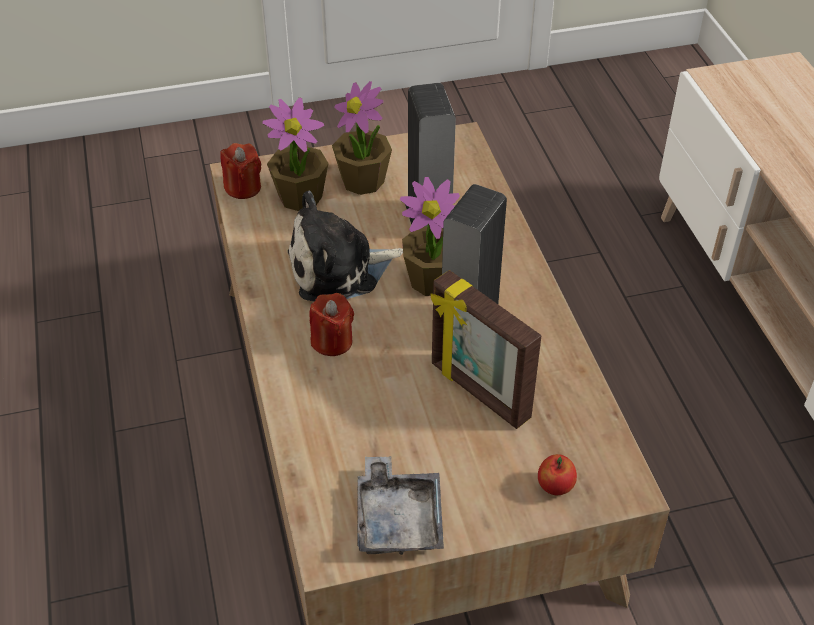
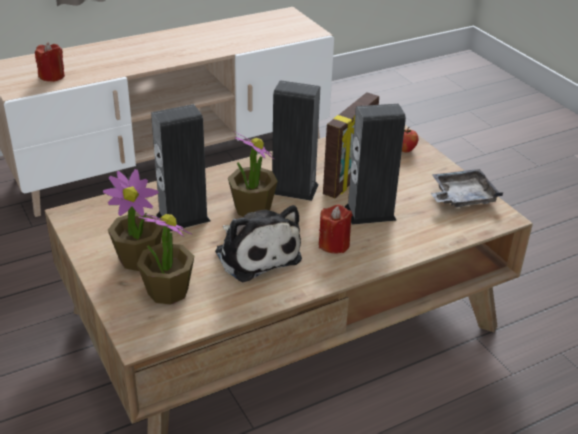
camera: 105 degrees left, 10 degrees down
(243, 188) = (161, 331): red candle -> red candle (52, 76)
(388, 394) = (370, 213): none -> speaker

